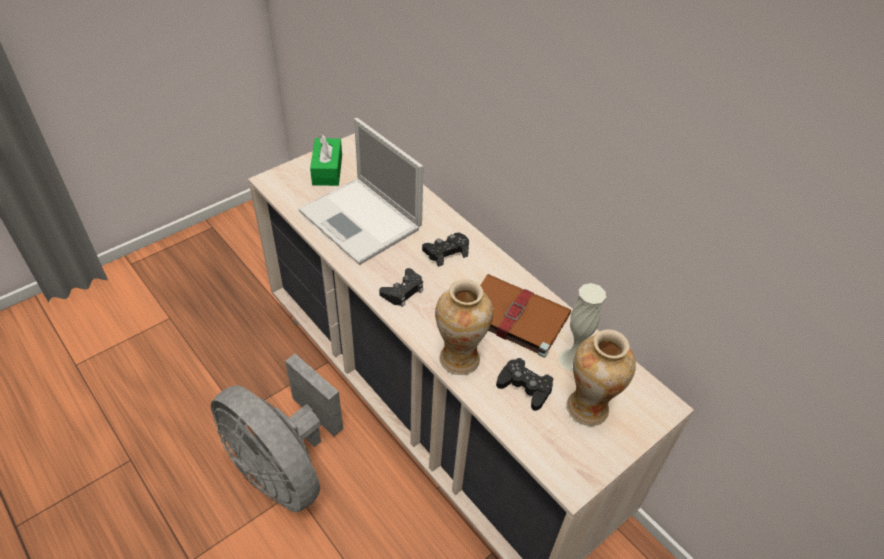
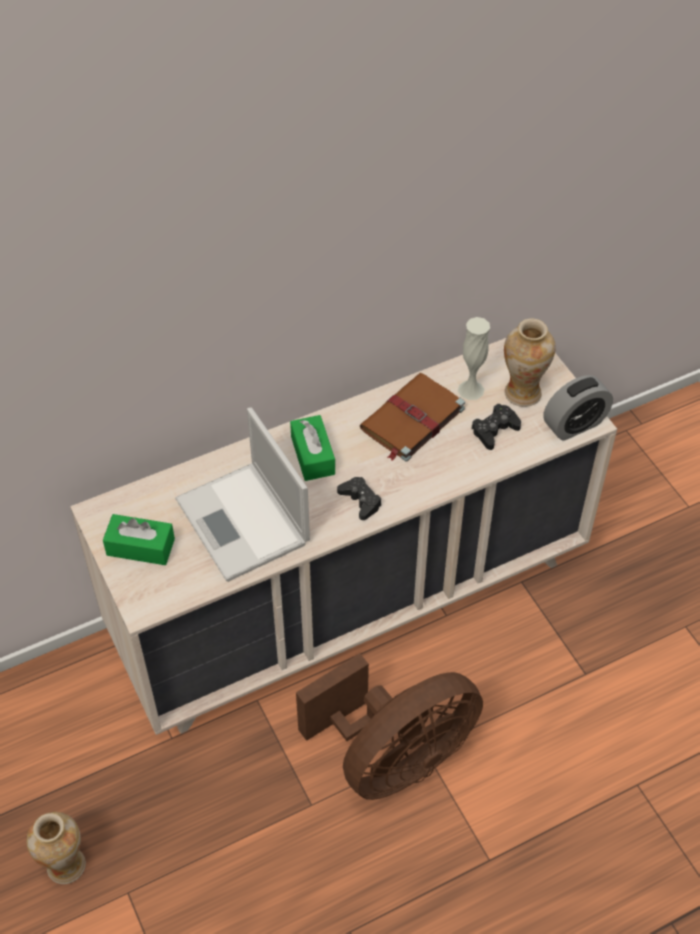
camera: 75 degrees left, 5 degrees up
(285, 467) = (394, 758): grey fan -> brown fan
(362, 221) = (244, 523): laptop -> laptop turned 90 degrees clockwise
(446, 252) = (313, 455): black game controller -> green tissue box
(459, 358) = (454, 471): vase -> vase (65, 865)
(561, 465) = (574, 425): none -> alarm clock

